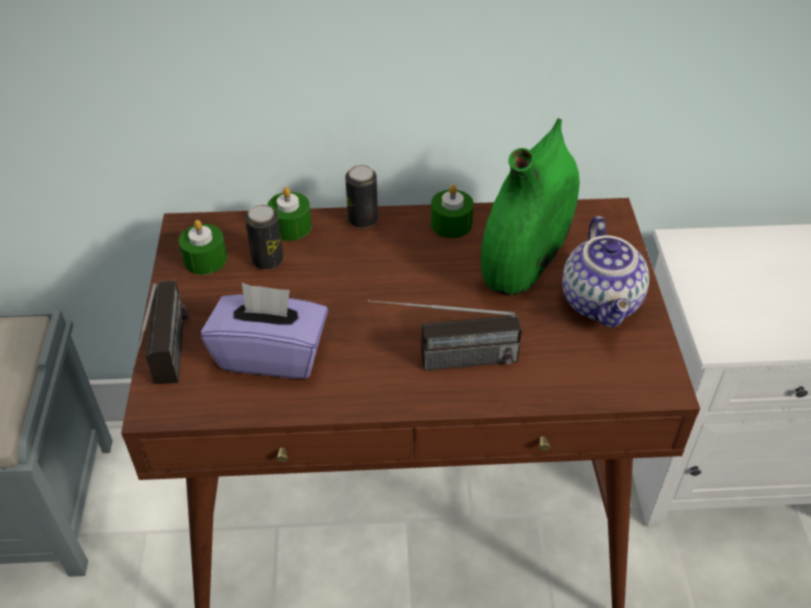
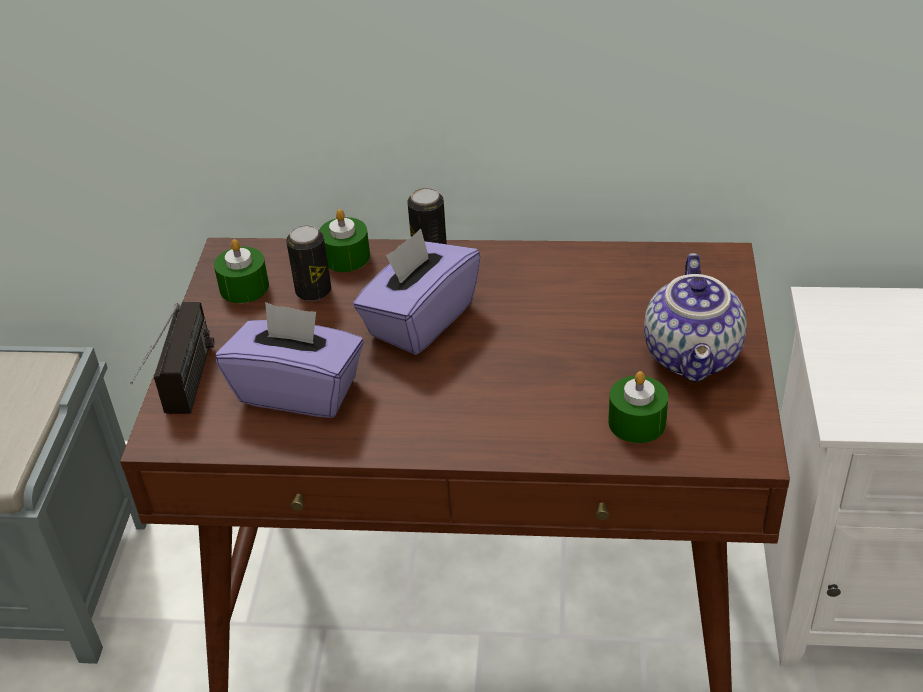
camera: 10 degrees right, 5 degrees down
(366, 282) = (420, 320): none -> purple tissue box
(444, 362) = (493, 410): radio -> none
(451, 224) = (531, 262): green candle -> green candle (637, 422)
(526, 258) = (612, 303): green vase -> none

